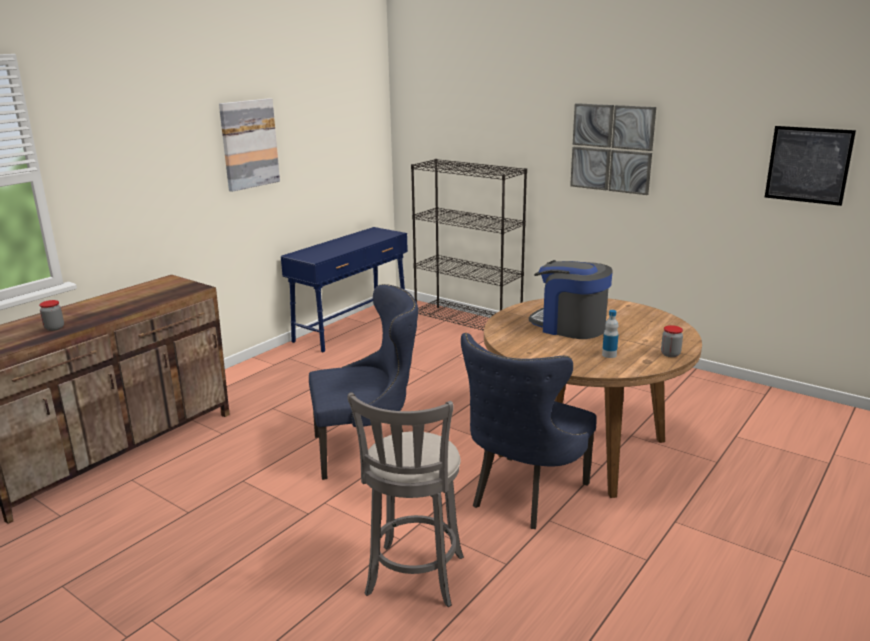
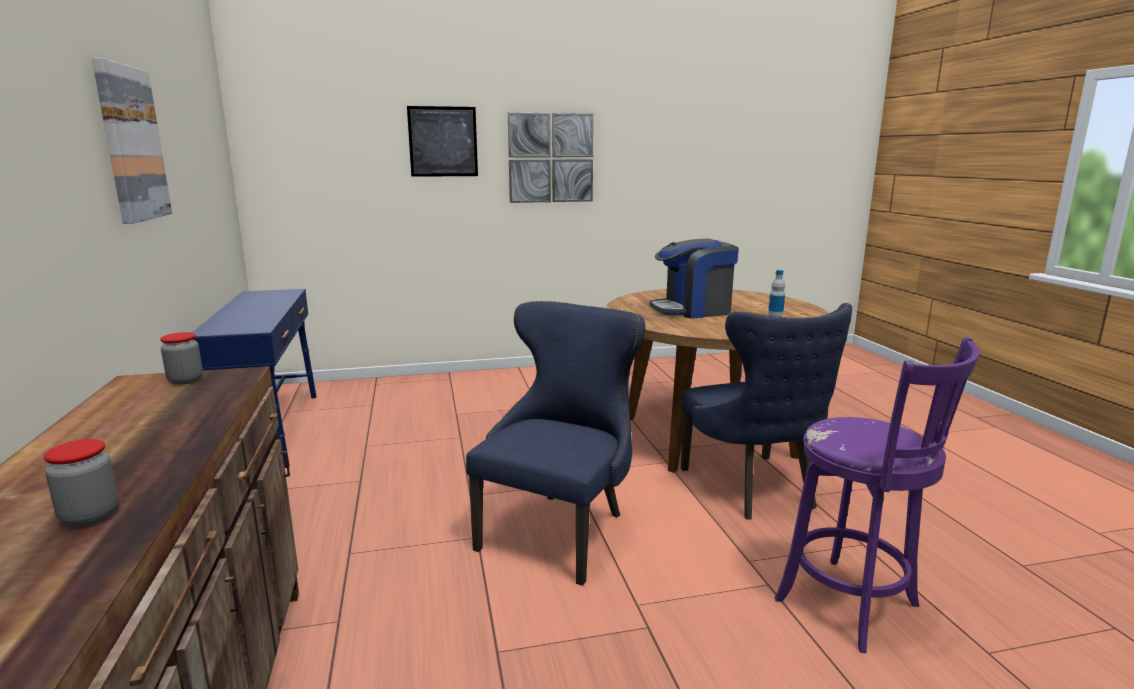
camera: 50 degrees left, 5 degrees down
(414, 579) = (853, 607): grey stool -> purple stool
(468, 323) = (404, 384): black bookcase -> none
(670, 354) = (799, 306): jar -> jar (185, 380)
(808, 165) = (721, 158): picture -> picture (443, 141)

